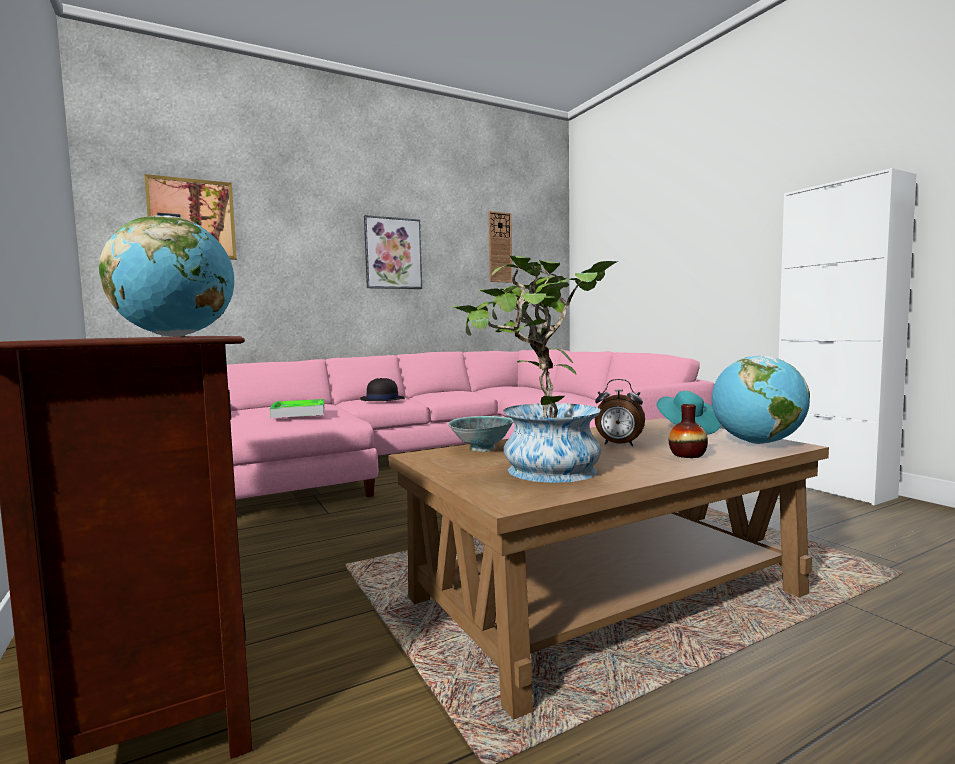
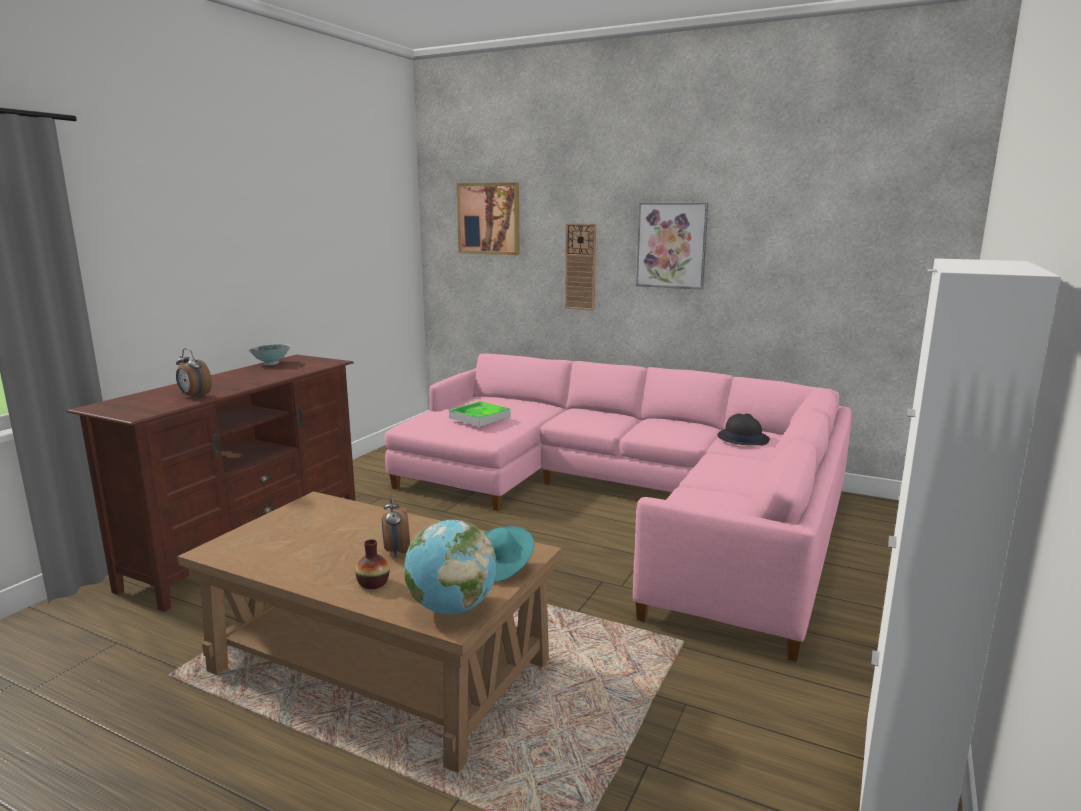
camera: 55 degrees right, 10 degrees up
(175, 336) = (194, 396): globe -> alarm clock
(382, 399) = (588, 417): black hat -> black hat (742, 438)
(482, 449) = (347, 511): bowl -> bowl (271, 364)
(500, 247) = (833, 232): wall clock -> wall clock (580, 267)
(539, 472) = (286, 543): potted plant -> none

